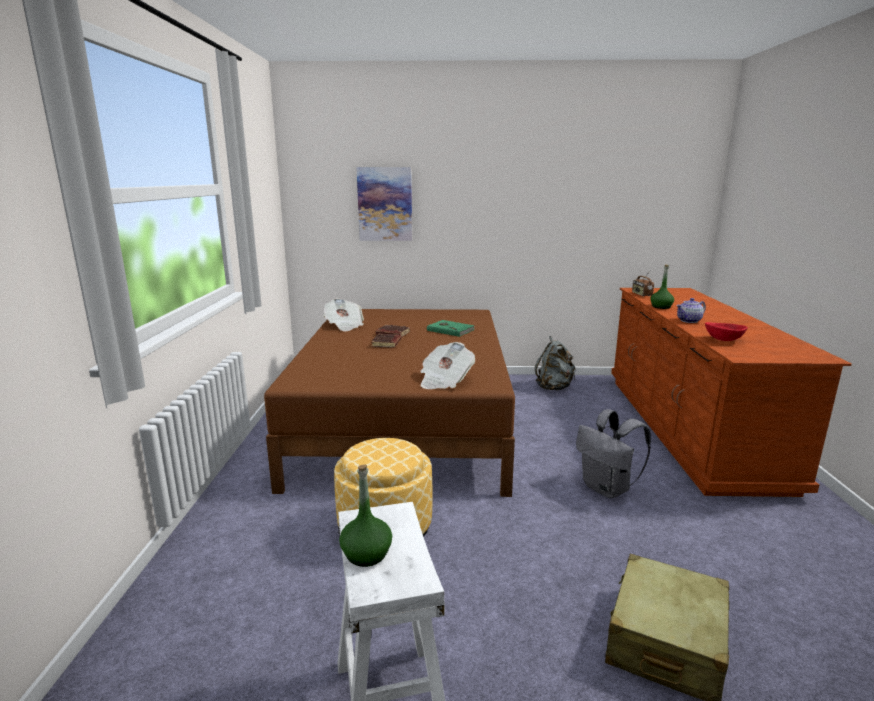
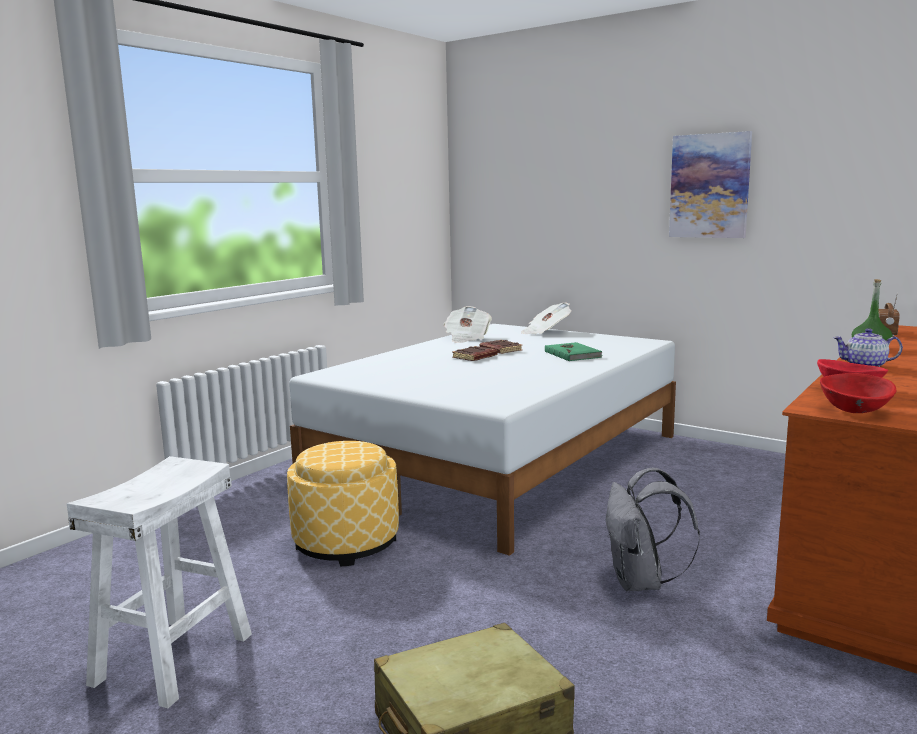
camera: 35 degrees right, 5 degrees down
(366, 554) = (138, 484): green bottle -> none
(385, 204) = (553, 197): picture -> picture (709, 186)
(405, 421) = (500, 461): brown bed -> white bed
(444, 381) = (459, 394): newspaper -> newspaper (545, 332)
(554, 387) = (748, 465): grey backpack -> none
(759, 355) = (854, 411): none -> red bowl

